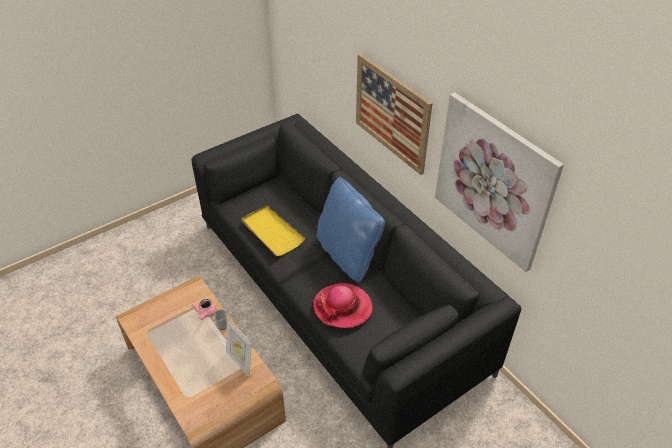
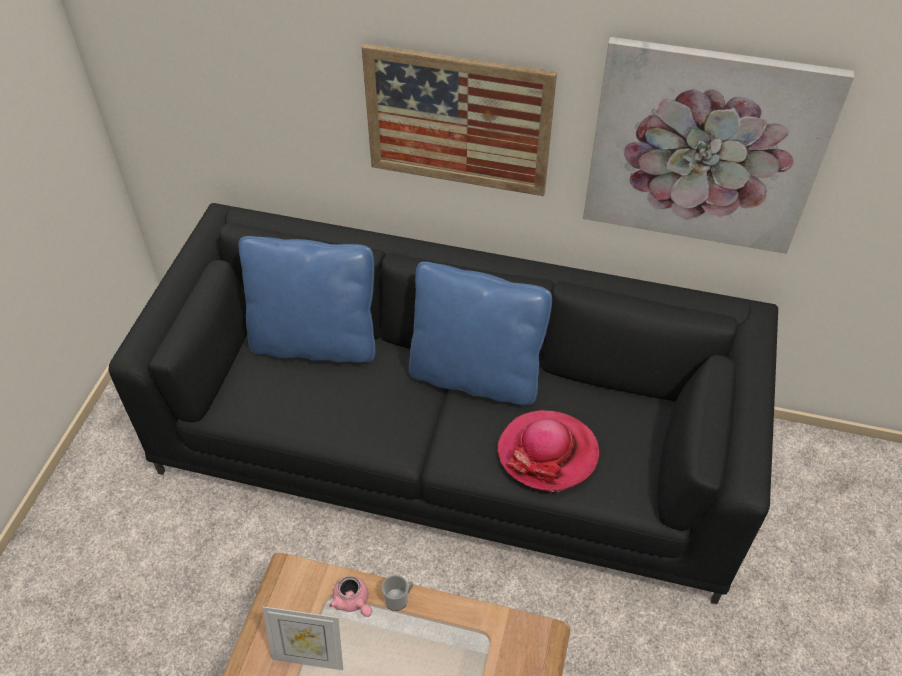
camera: 40 degrees left, 5 degrees up
(240, 361) = (480, 632): picture frame -> picture frame (309, 657)
(272, 232) = (336, 411): yellow tray -> none
(293, 199) = (315, 342): none -> blue pillow

